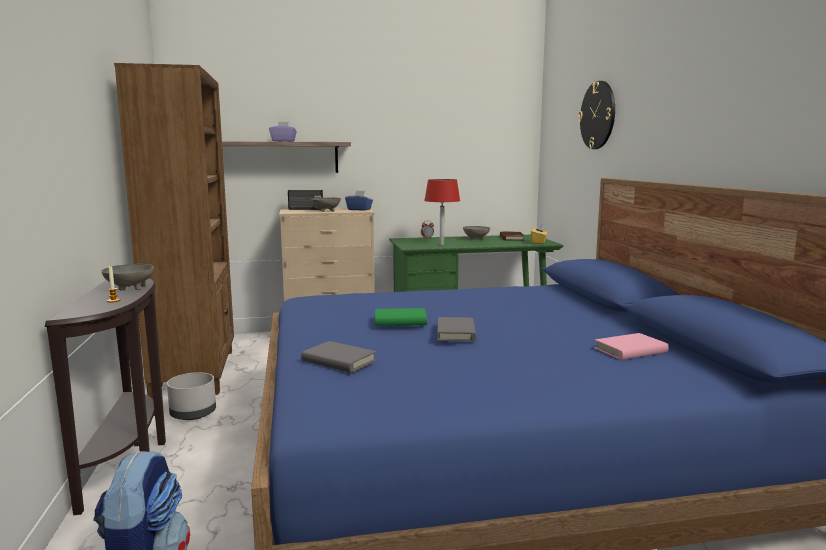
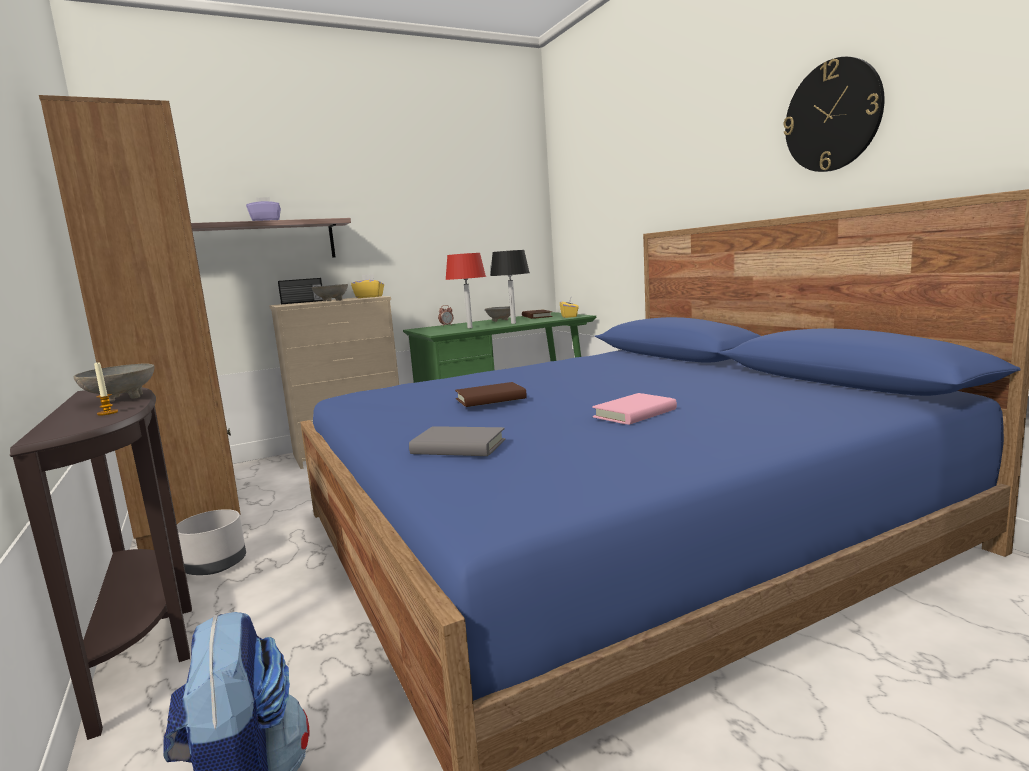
camera: 15 degrees left, 0 degrees up
(359, 209) = (369, 297): blue tissue box -> yellow tissue box
(400, 321) = (490, 399): green book -> brown book
(456, 333) = (566, 401): grey book -> none
(482, 244) = (513, 323): none -> black table lamp
(598, 115) = (627, 170): wall clock -> wall clock (832, 116)
(630, 350) = (765, 391): pink book -> pink book (635, 413)

